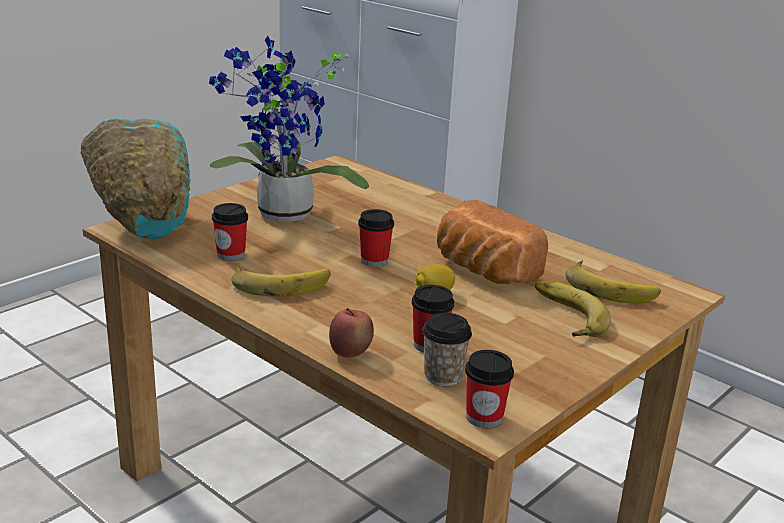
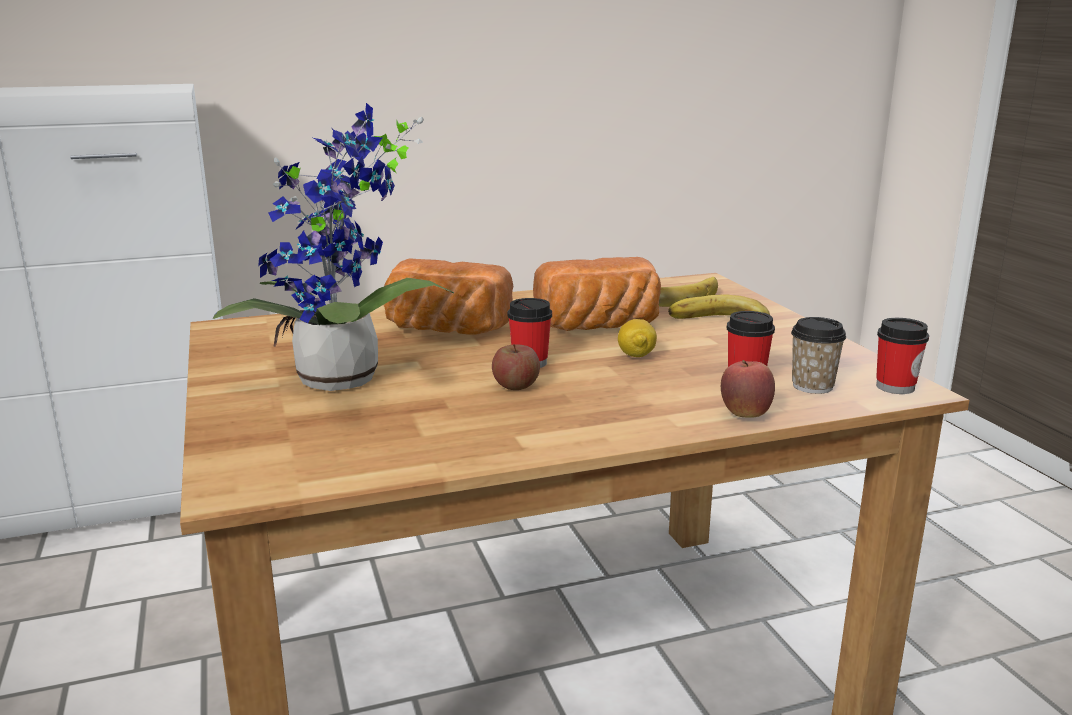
camera: 60 degrees left, 5 degrees down
(144, 227) = (251, 471): turquoise bowl -> none
(231, 255) = (426, 429): cup -> none
(280, 282) = (539, 416): banana -> none
(326, 265) = (516, 385): none -> apple
(406, 221) = (444, 330): none -> bread

